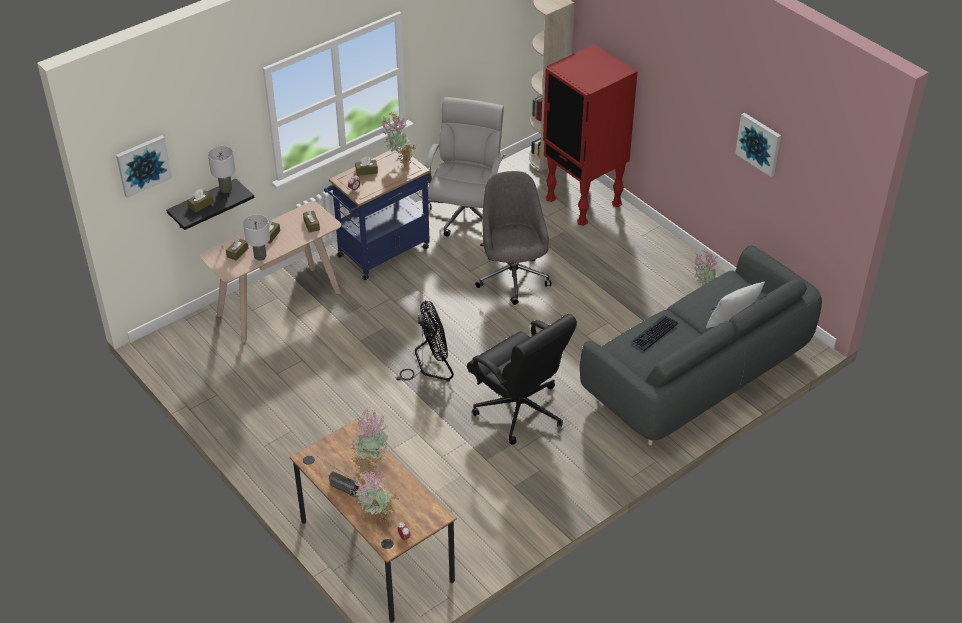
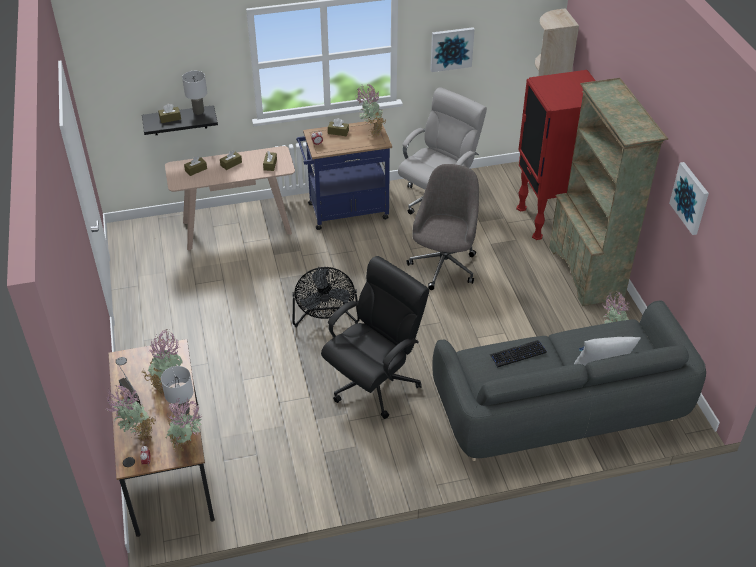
camera: 25 degrees right, 0 degrees up
(143, 165) = (119, 68): picture -> picture (451, 49)
(261, 257) = (211, 179): white table lamp -> white table lamp (183, 412)
(428, 362) = (323, 316): black fan -> black fan turned 75 degrees clockwise
(431, 510) = (187, 446): none -> potted plant
(519, 409) = (374, 384): black office chair -> black office chair turned 120 degrees counterclockwise
(647, 242) = (586, 272): none -> green bookcase

